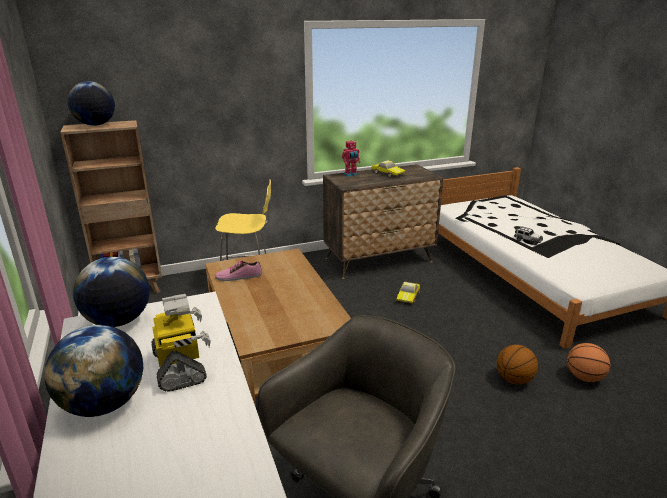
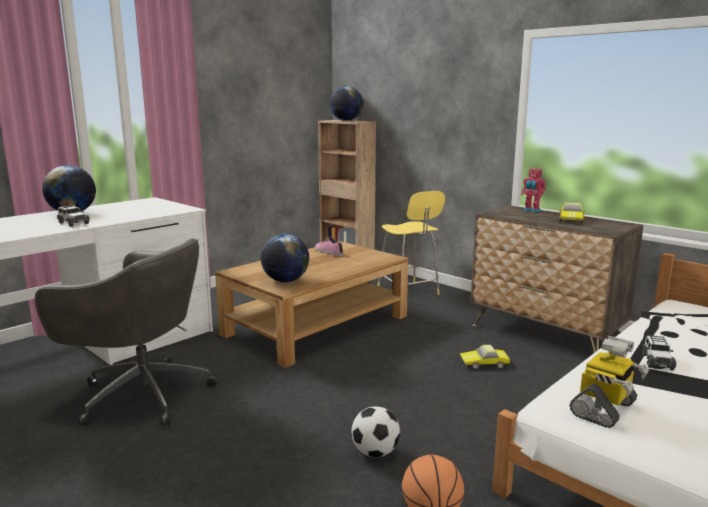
camera: 65 degrees right, 10 degrees down
(118, 321) = (155, 202): globe -> globe (285, 281)
(181, 367) = (109, 216): toy robot -> toy robot (604, 409)
(200, 403) = (73, 223): none -> toy car
(514, 379) = (375, 452): basketball -> football

